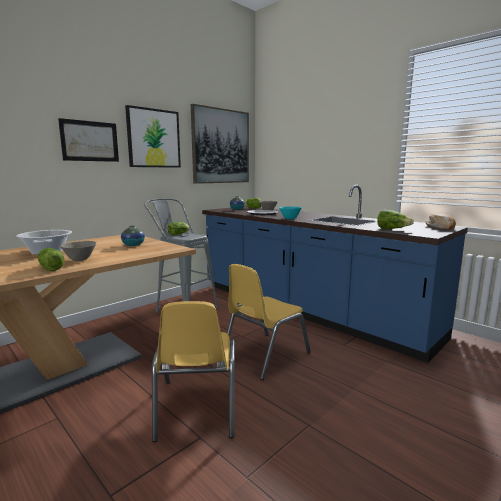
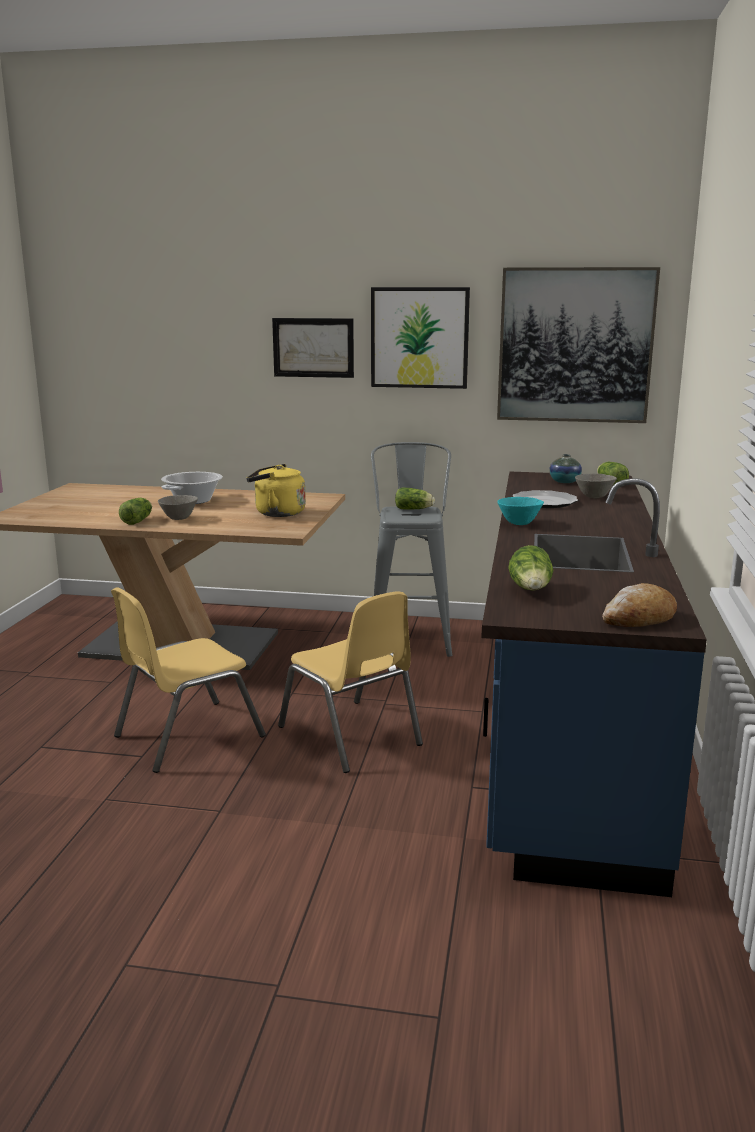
camera: 55 degrees right, 5 degrees up
(133, 245) = (276, 513): vase -> yellow kettle
(264, 355) = (350, 736): yellow chair -> yellow chair turned 135 degrees counterclockwise

